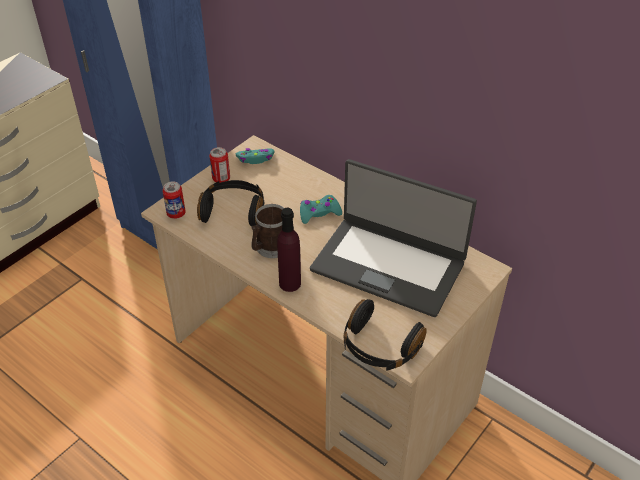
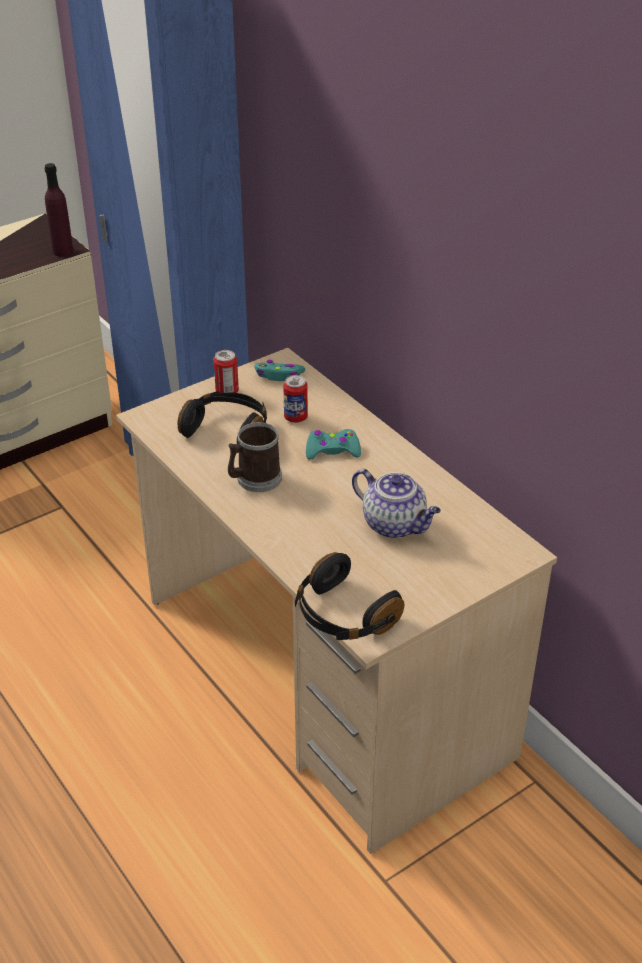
camera: 15 degrees right, 5 degrees down
(176, 214) = (157, 422): can -> can (295, 417)
(290, 283) = (262, 523): purple bottle -> purple bottle (63, 251)
(388, 265) = (395, 525): laptop -> teapot

